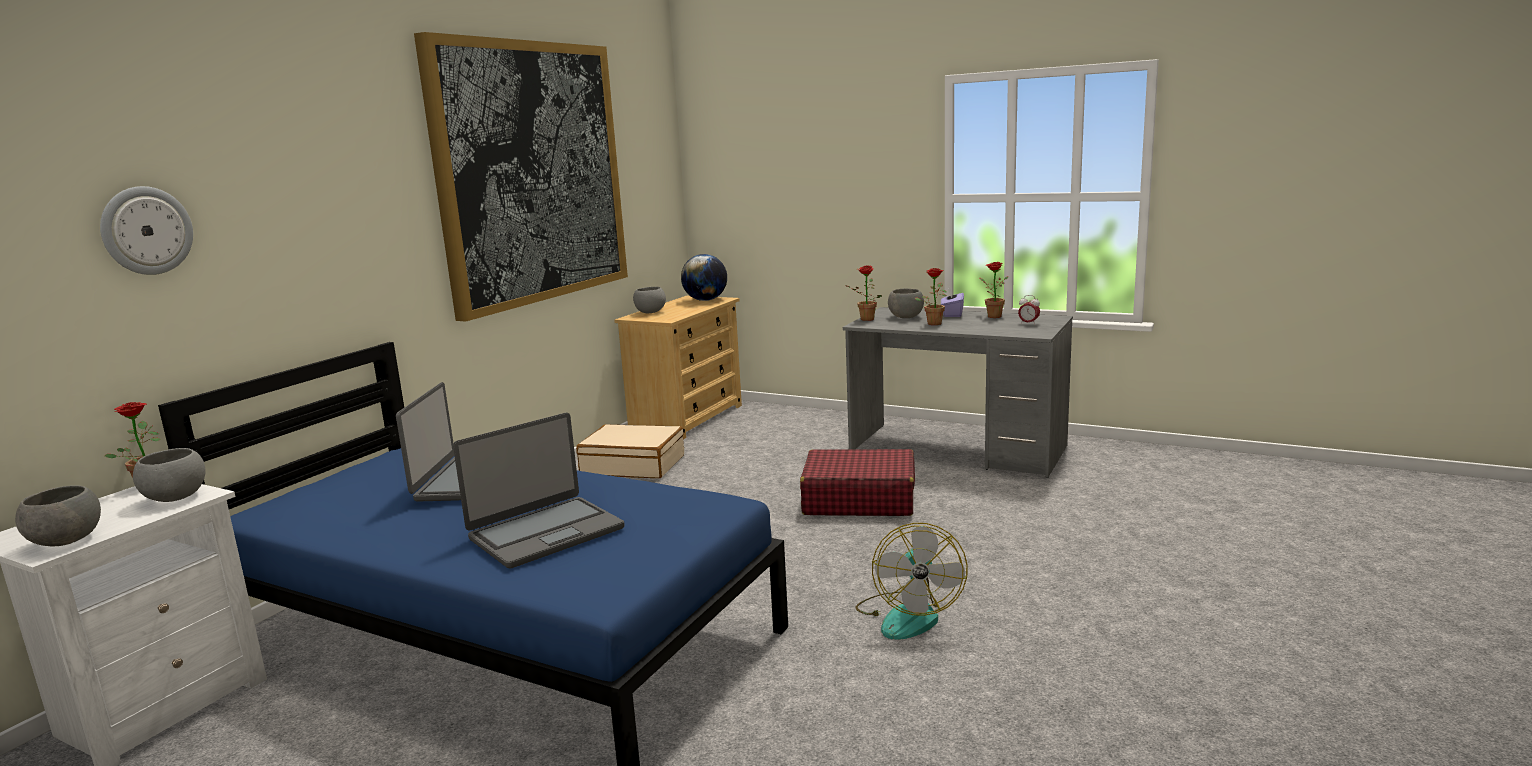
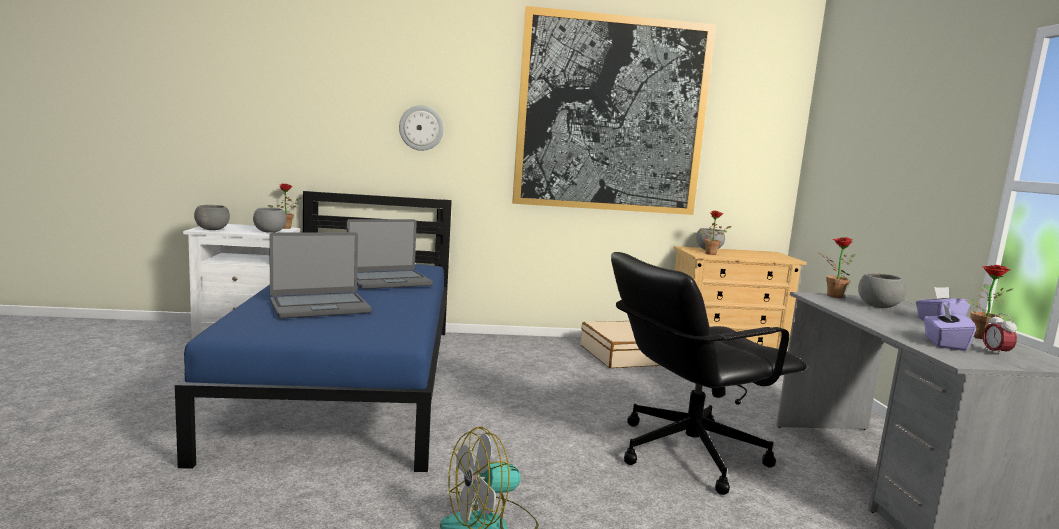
camera: 55 degrees right, 5 degrees down
(146, 230) = (323, 102): wall clock -> wall clock (421, 128)
(545, 533) = (320, 307): laptop -> laptop turned 45 degrees counterclockwise
(705, 300) = (775, 256): globe -> none
(858, 499) = (687, 452): red suitcase -> black office chair
(934, 323) = (884, 317): potted plant -> potted plant (712, 253)
(1004, 328) = (944, 344): none -> purple tissue box

